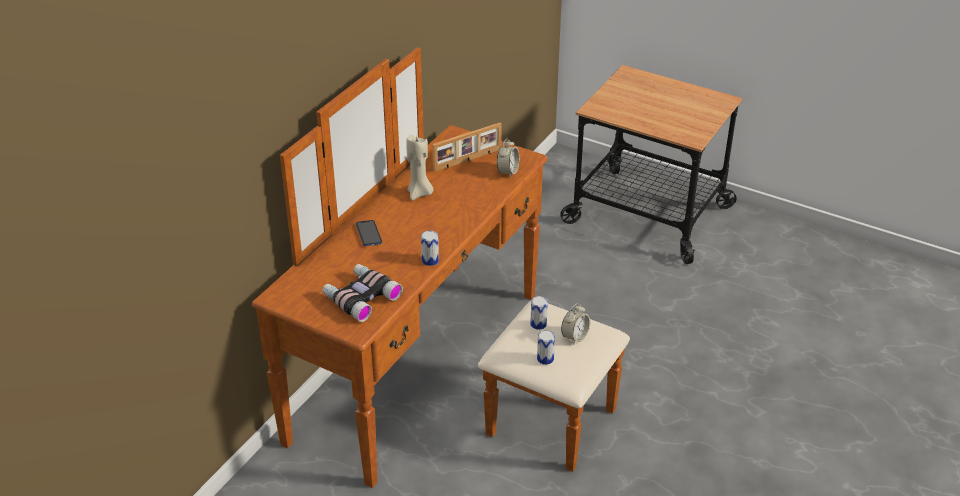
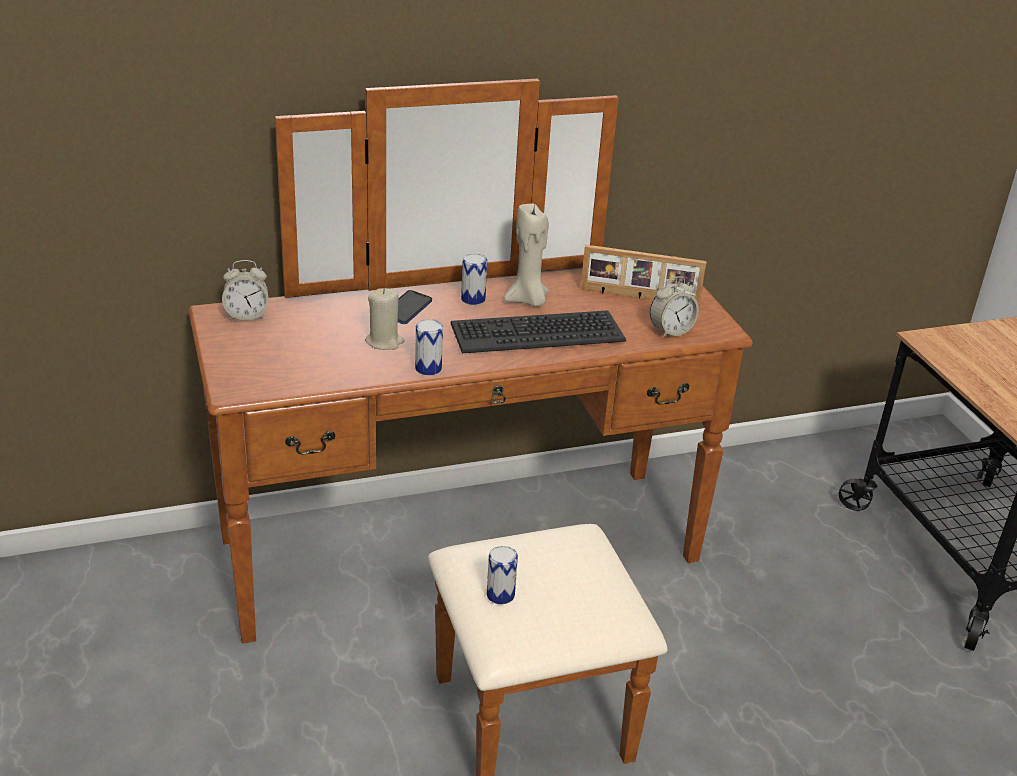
camera: 40 degrees right, 5 degrees down
(360, 297) = (294, 360): binoculars -> none
(387, 259) = (384, 342): none -> beige candle
(450, 209) = (537, 333): none -> keyboard
(538, 324) = (550, 550): can -> can (473, 299)
(575, 337) = (575, 594): alarm clock -> alarm clock (247, 316)

